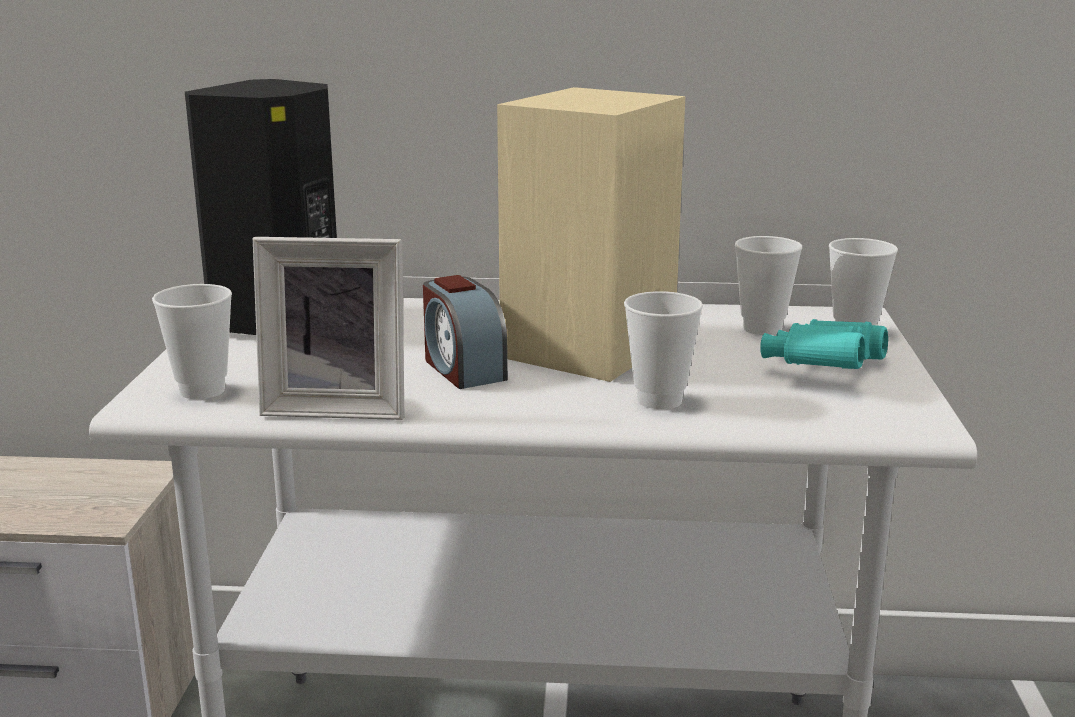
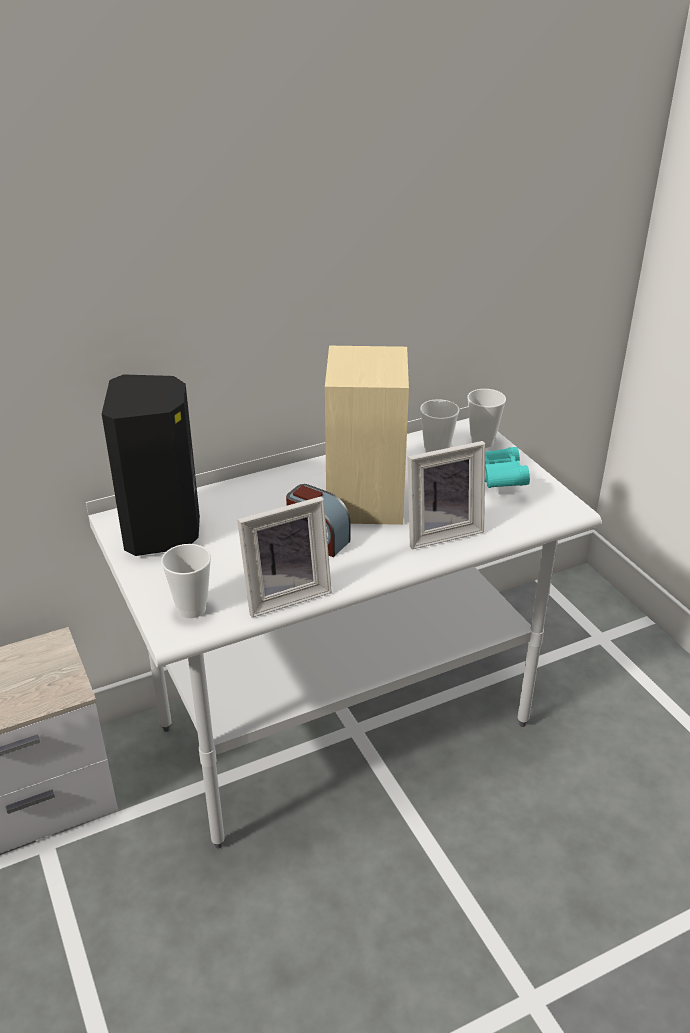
camera: 30 degrees left, 15 degrees up
(659, 400) = (440, 531): cup -> picture frame

